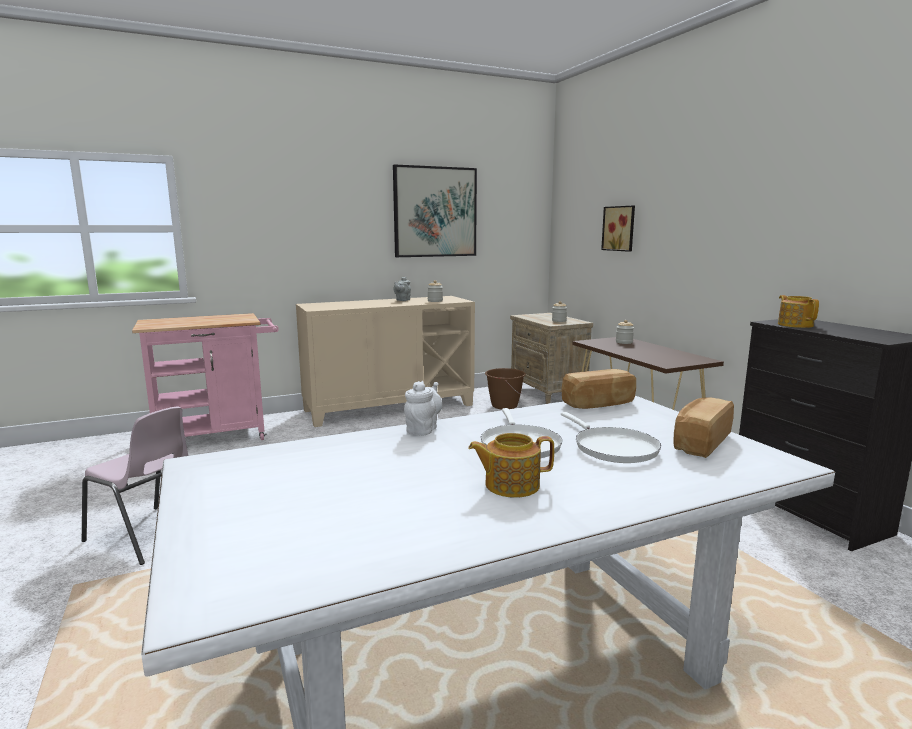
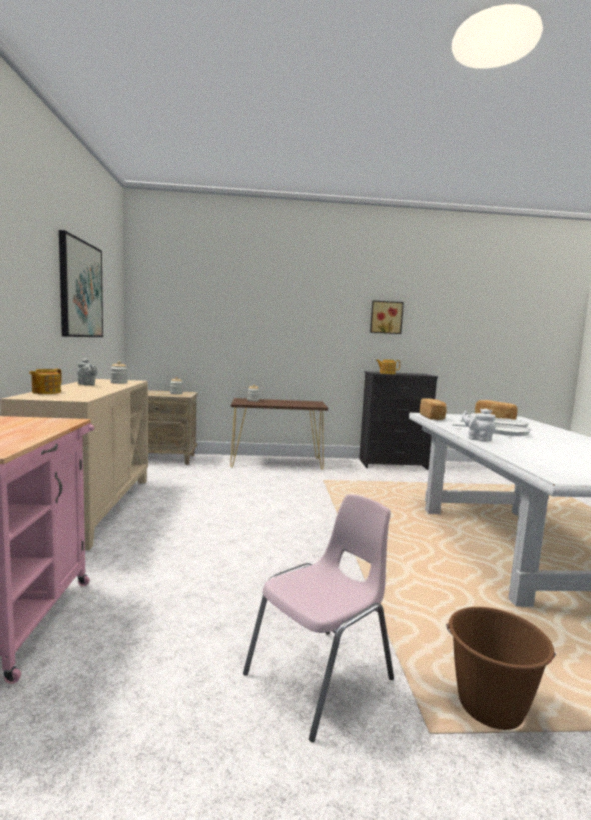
camera: 70 degrees left, 5 degrees down
(504, 406) = (166, 474): brown bucket -> brown bucket (490, 707)
(510, 485) = (558, 440): teapot -> teapot (45, 392)
(620, 228) = (220, 319): picture -> picture (386, 317)

